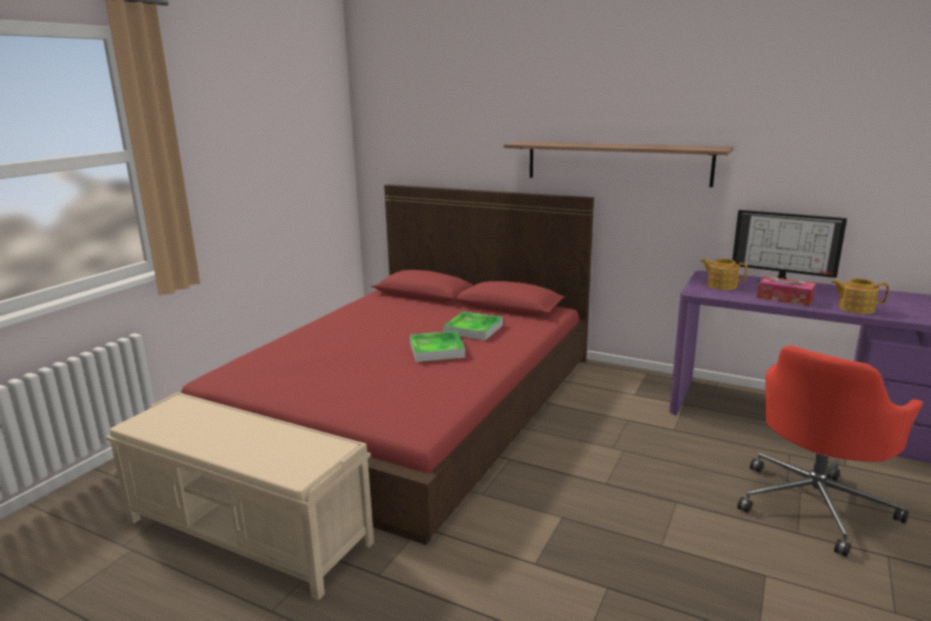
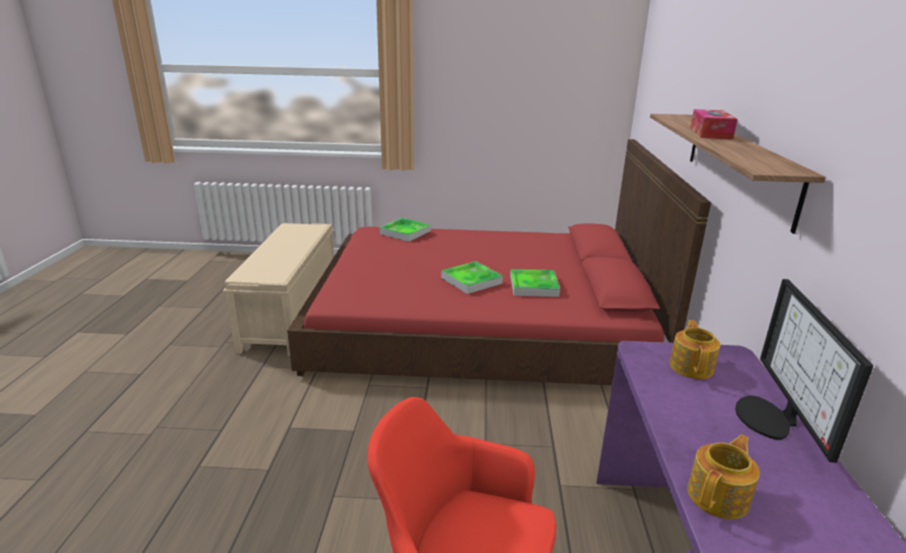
camera: 65 degrees right, 5 degrees up
(265, 358) = (405, 232): none -> tray
(784, 298) = (692, 421): tissue box -> tissue box (710, 133)
(855, 308) = (719, 496): teapot -> teapot turned 45 degrees clockwise

